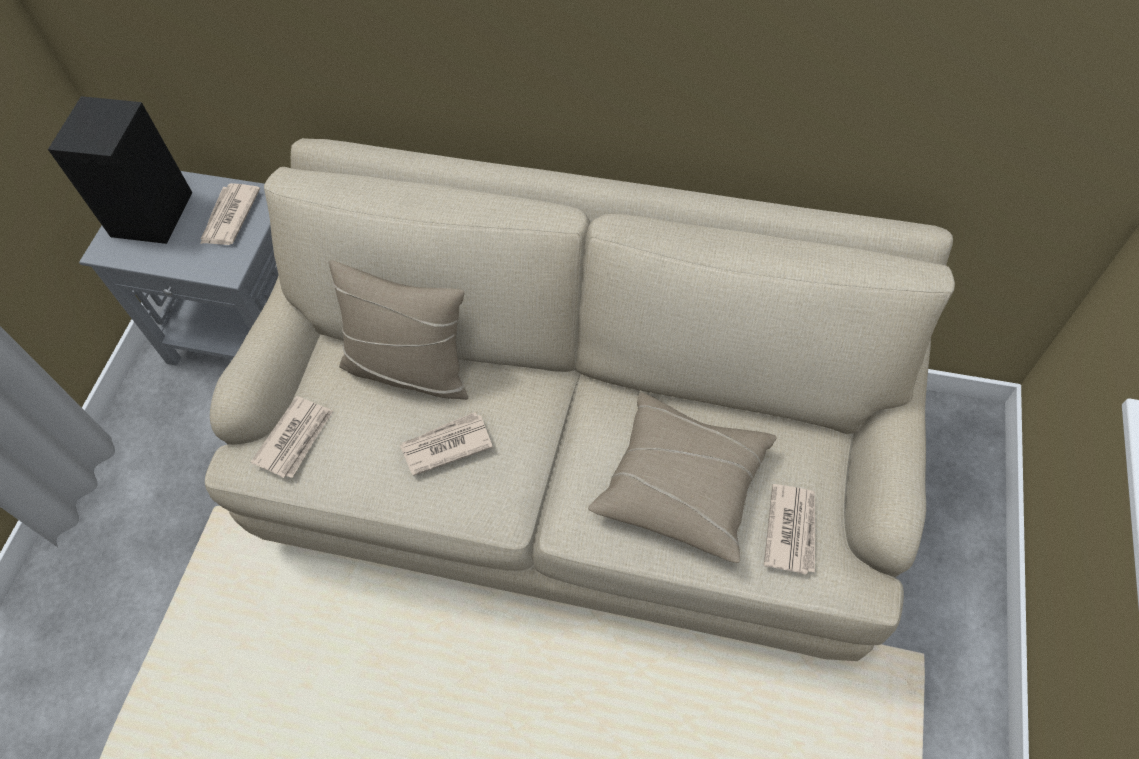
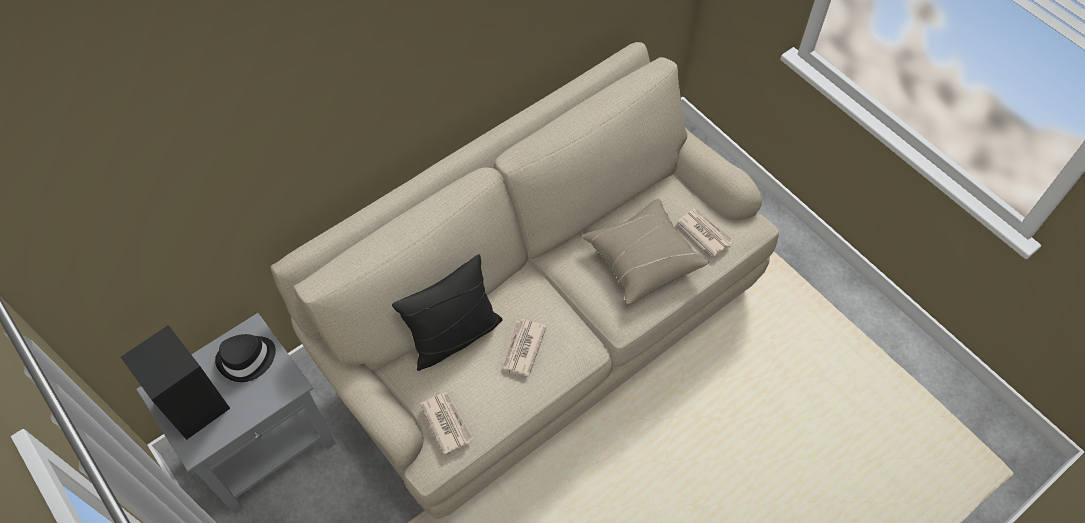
camera: 55 degrees left, 0 degrees up
(229, 217) = (247, 359): newspaper -> black hat
(410, 369) = (454, 335): beige pillow -> black pillow

